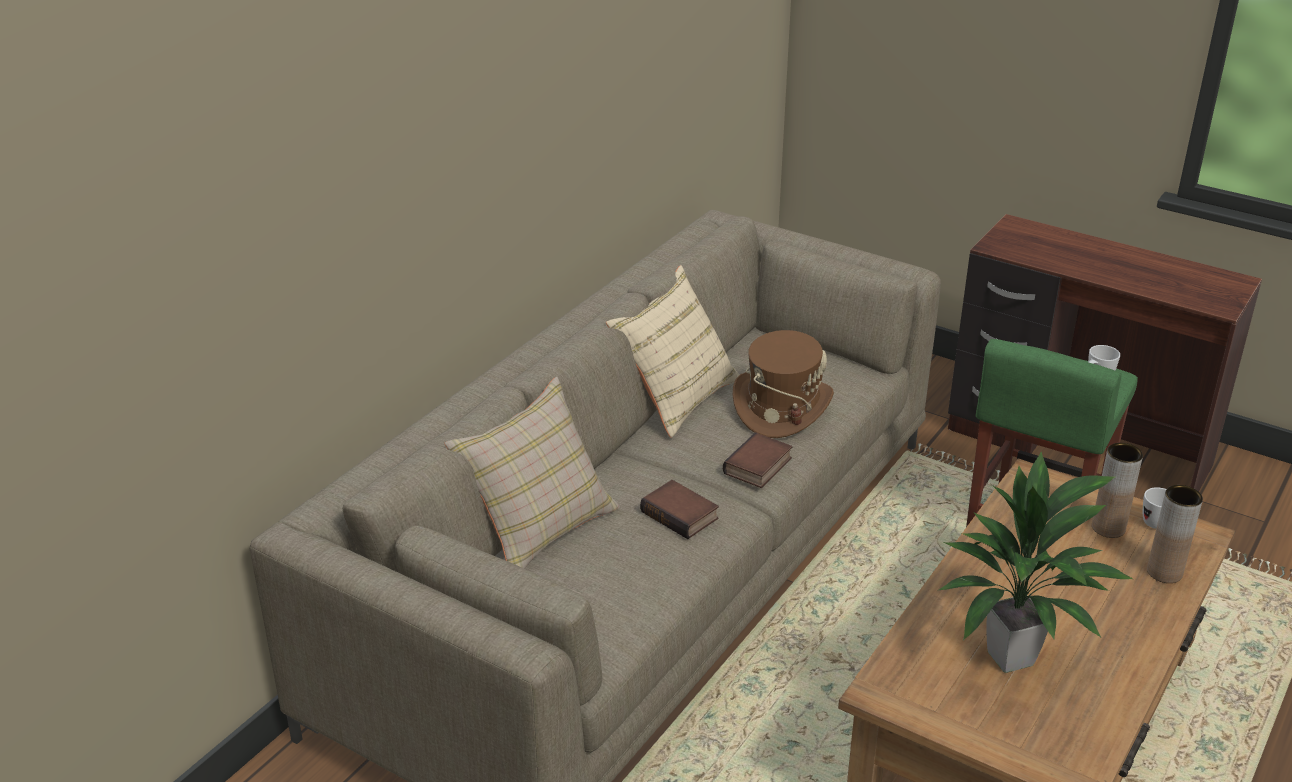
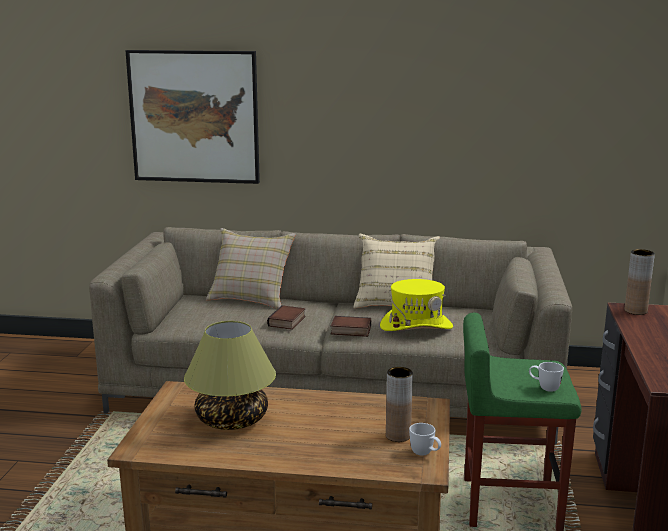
camera: 65 degrees right, 15 degrees down
(284, 258) = (194, 117): none -> picture
(781, 407) = (416, 326): brown hat -> yellow hat
(1013, 658) = (231, 420): potted plant -> table lamp
(1164, 572) = (364, 460): brown vase -> brown vase (635, 311)

